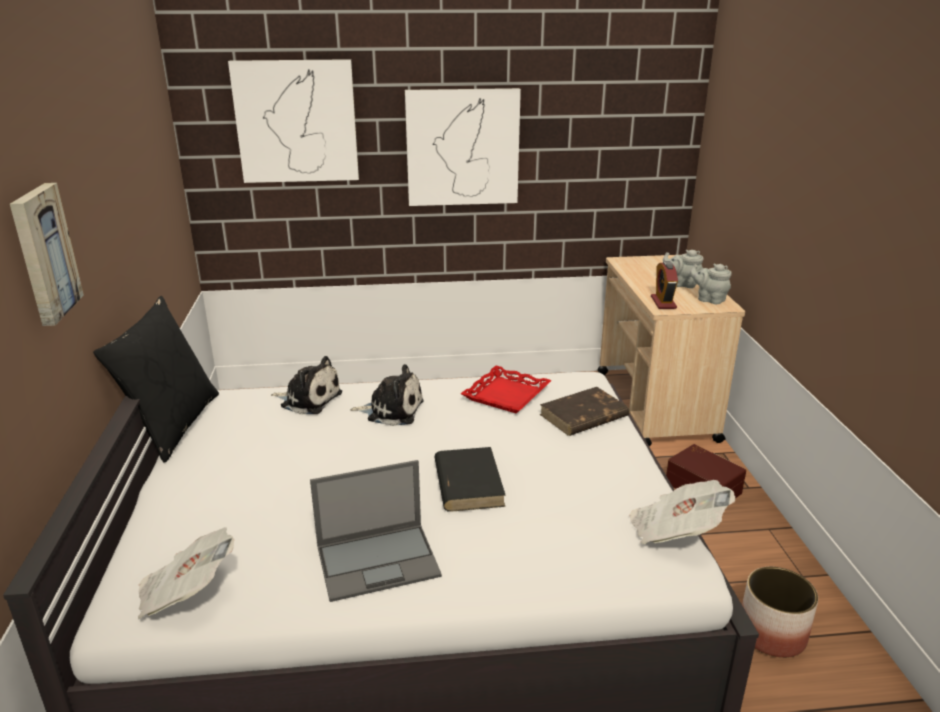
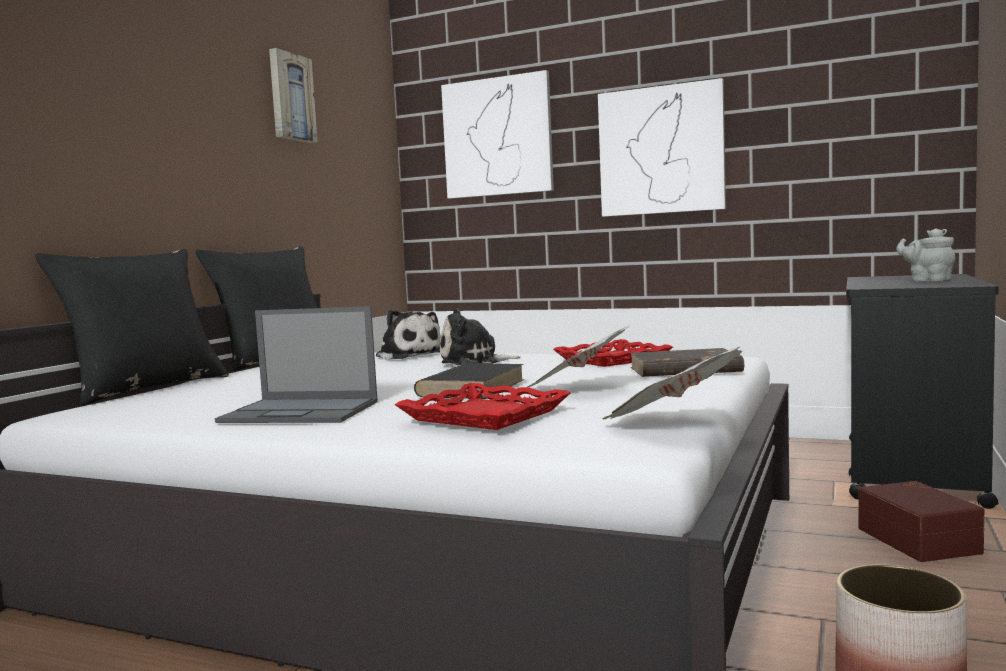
camera: 30 degrees right, 20 degrees down
(43, 253) = (142, 128): picture -> picture (290, 97)
(124, 528) = (145, 388): none -> black pillow
(187, 593) = (122, 411): newspaper -> newspaper (576, 388)
(392, 410) = (473, 361): plush toy -> plush toy turned 135 degrees clockwise
(545, 544) = (485, 415): none -> red tray
(655, 406) = (911, 471): beige cart -> black cart
(663, 302) = (875, 285): alarm clock -> none
(709, 299) = (951, 283): grey teapot -> none

